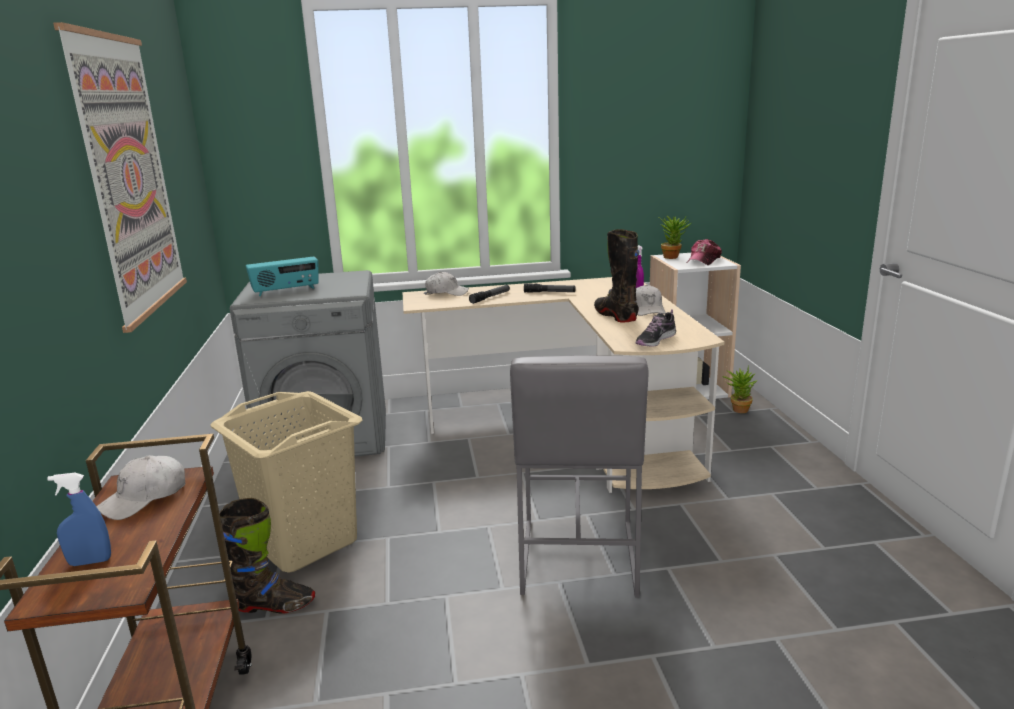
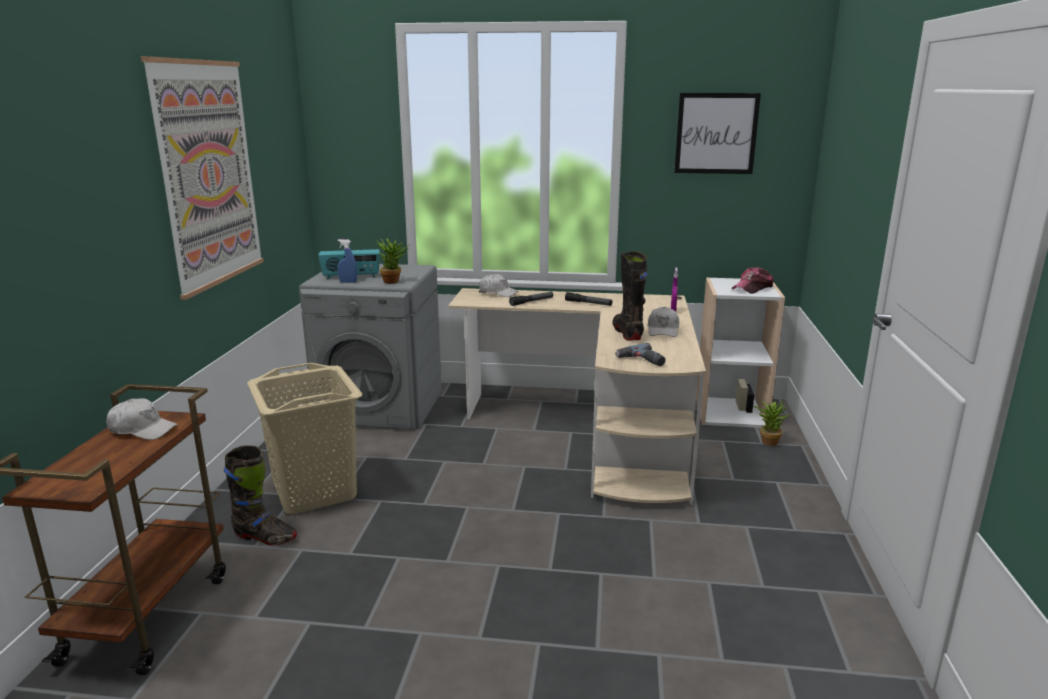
camera: 15 degrees right, 0 degrees up
(90, 562) = (77, 468): blue spray bottle -> blue spray bottle (348, 282)
(144, 498) = (142, 429): white cap -> white cap turned 135 degrees counterclockwise
(578, 558) = (526, 549): grey stool -> none
(651, 108) = (716, 133): none -> picture
(655, 340) = (641, 361): shoe -> power drill
(673, 257) = (726, 281): potted plant -> potted plant (394, 281)

